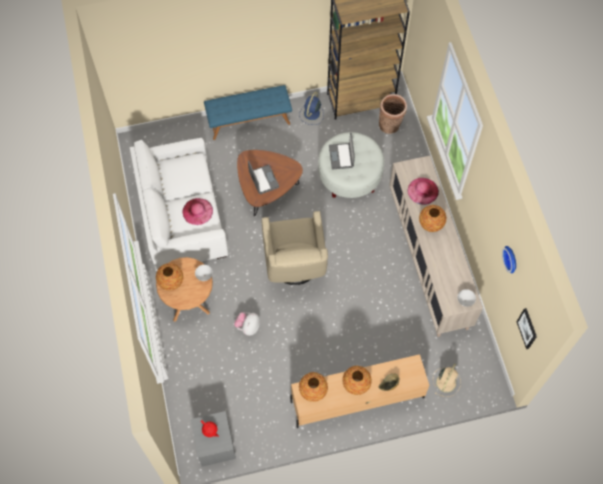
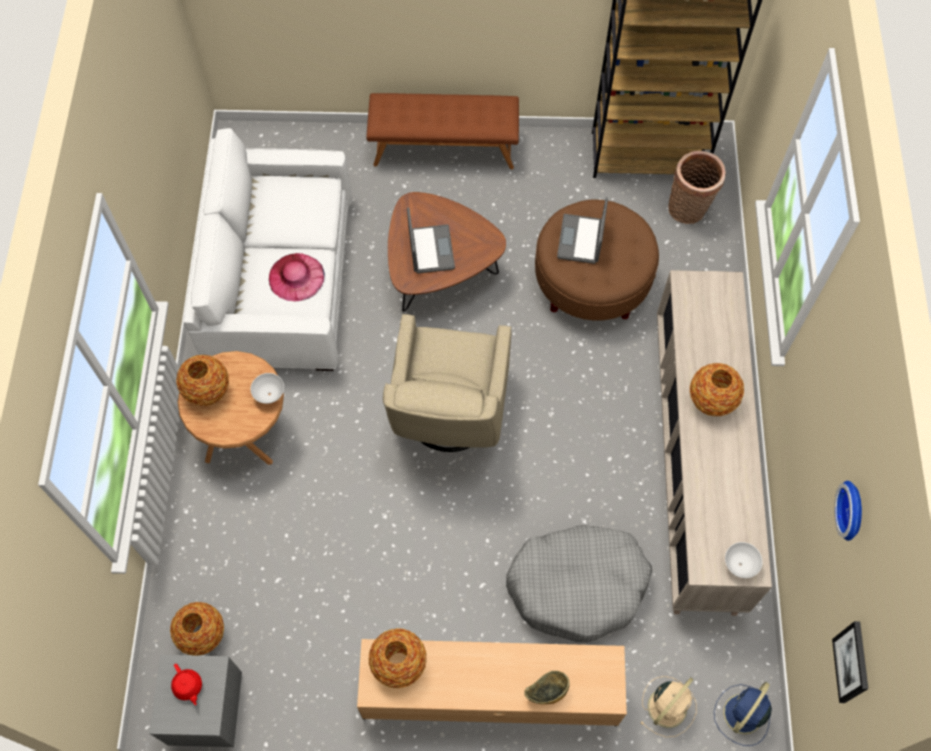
camera: 15 degrees right, 0 degrees up
(248, 327) = (332, 506): plush toy -> none
(249, 121) = (444, 148): blue bench -> brown bench
(311, 114) = (555, 160): blue fan -> blue fan (741, 715)
(350, 177) = (592, 282): white ottoman -> brown ottoman
(356, 384) = (484, 672): vase -> vase (202, 634)
(386, 335) = (577, 586): none -> grey dog bed
(423, 191) = (712, 334): pink hat -> none

